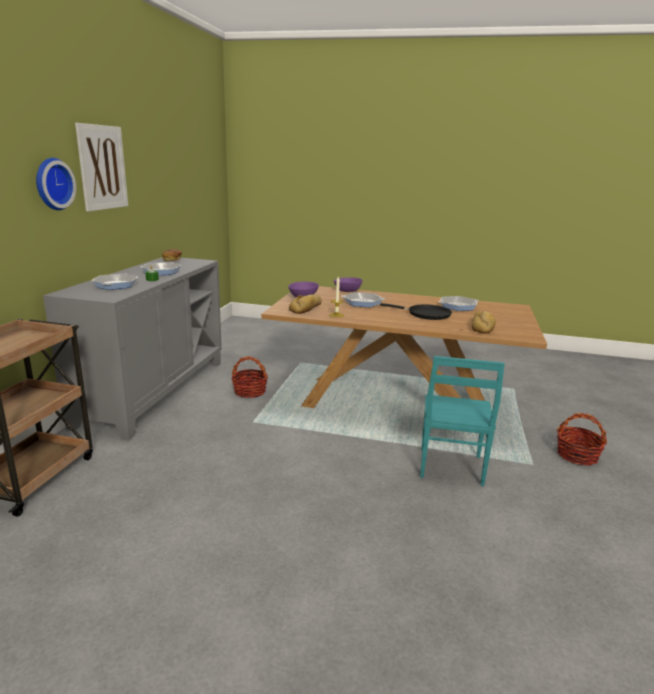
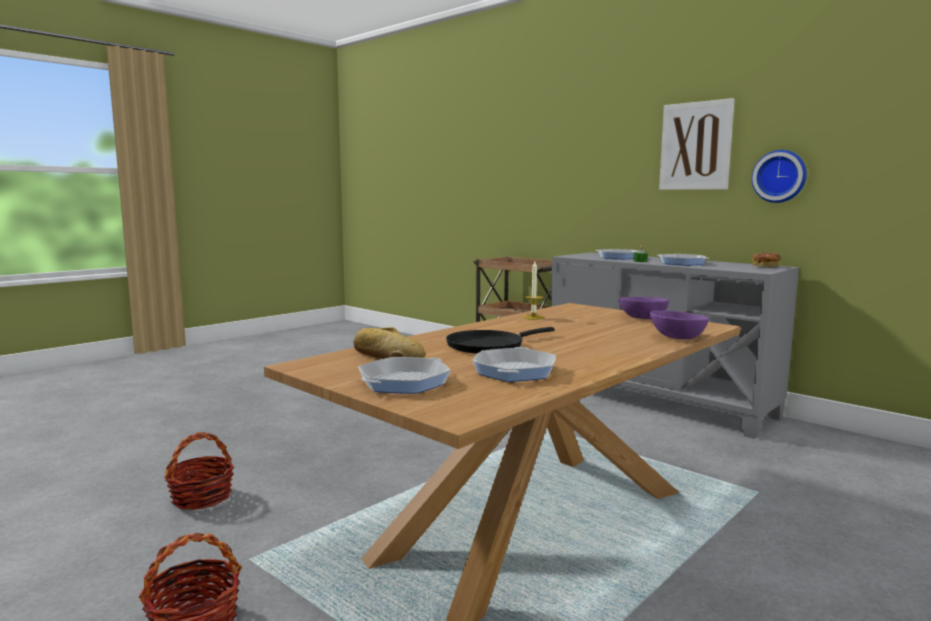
camera: 120 degrees right, 10 degrees down
(52, 184) = (625, 163): wall clock -> wall clock (780, 176)
(249, 391) = (637, 439): basket -> basket (202, 497)
(307, 308) = (577, 313): bread -> none
(362, 303) = (589, 333): frying pan -> frying pan (404, 382)
(449, 467) = (334, 498): turquoise chair -> none

